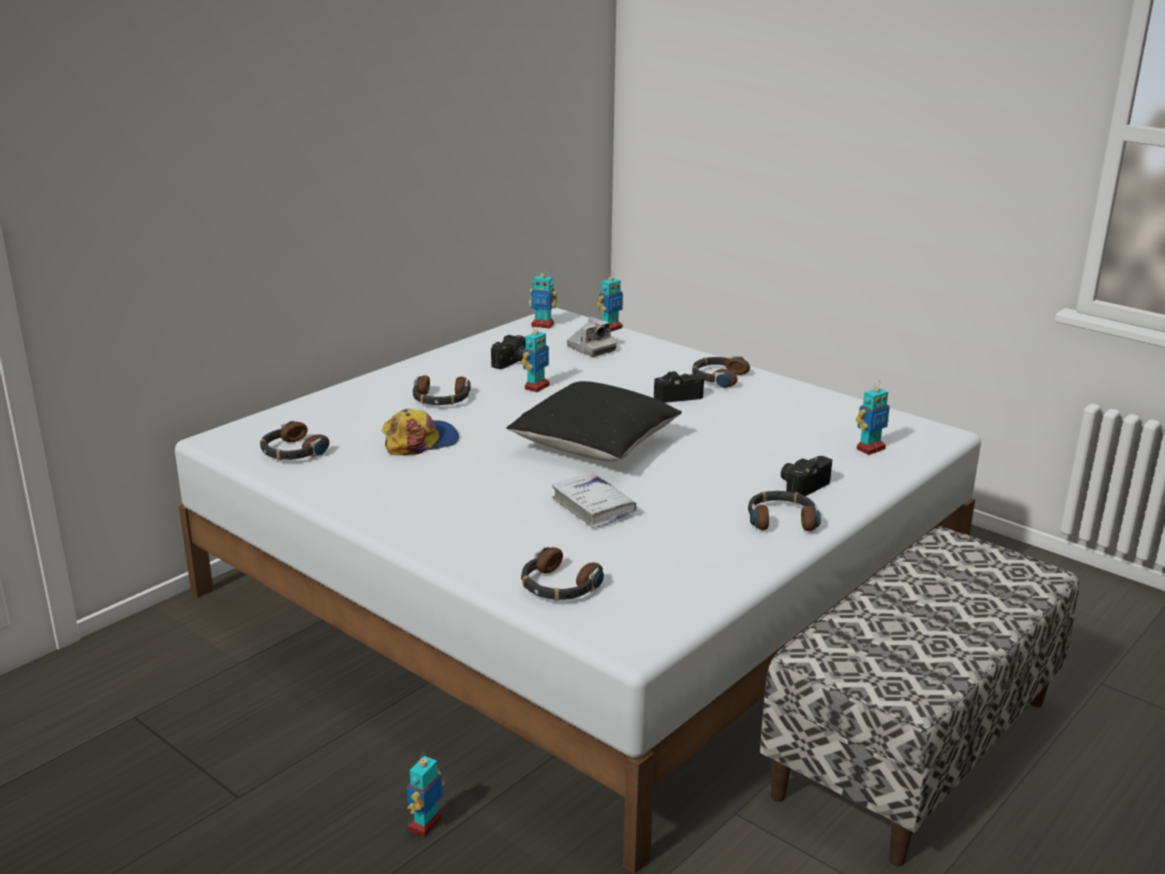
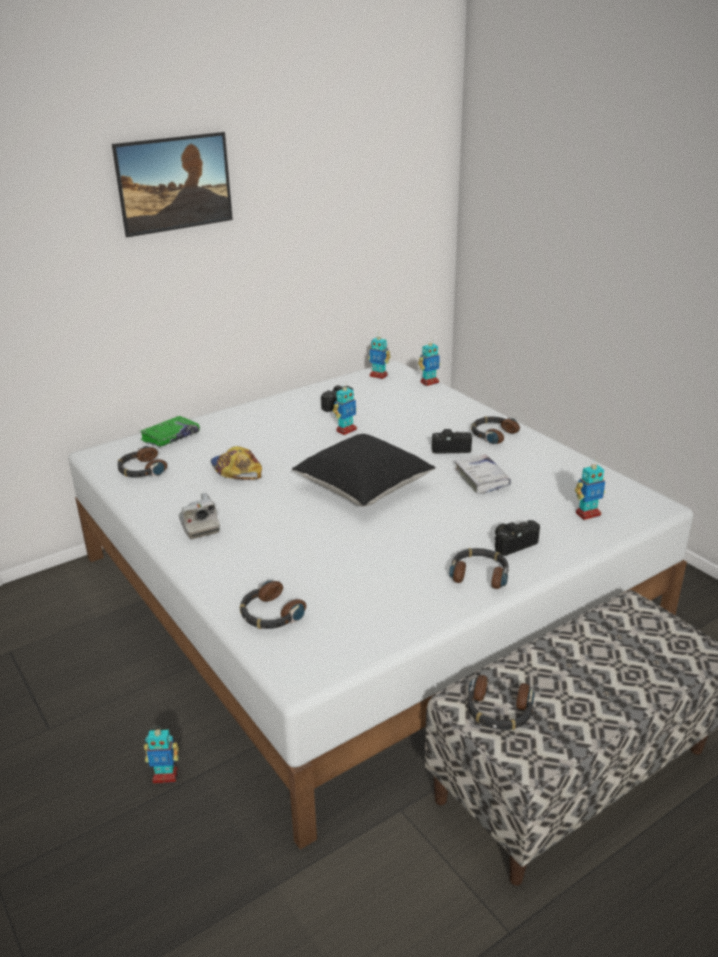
camera: 15 degrees right, 5 degrees up
(308, 107) = (177, 206): none -> picture
(309, 412) = (170, 437): none -> green book
(420, 441) = (235, 470): cap -> cap turned 105 degrees counterclockwise
(425, 825) = (165, 776): toy robot -> toy robot turned 135 degrees counterclockwise
(440, 399) = (269, 434): headphones -> headphones (498, 711)
(591, 349) = (405, 399): camera -> camera (199, 526)
(593, 507) = (334, 544): white book -> white book (481, 479)

